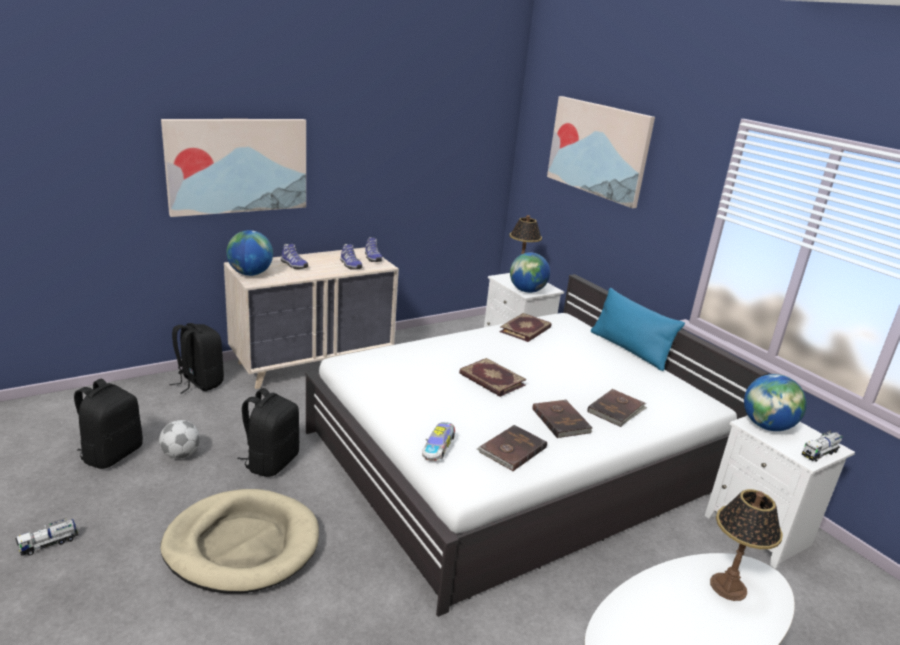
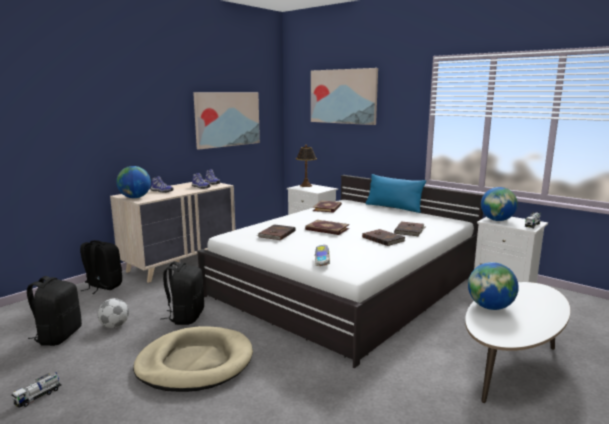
camera: 15 degrees left, 10 degrees down
(238, 165) = (115, 124): picture -> picture (227, 119)
(511, 450) = (366, 254): brown book -> brown book (276, 234)
(527, 291) = (316, 190): globe -> globe (490, 307)
(728, 587) = (525, 295): table lamp -> none

